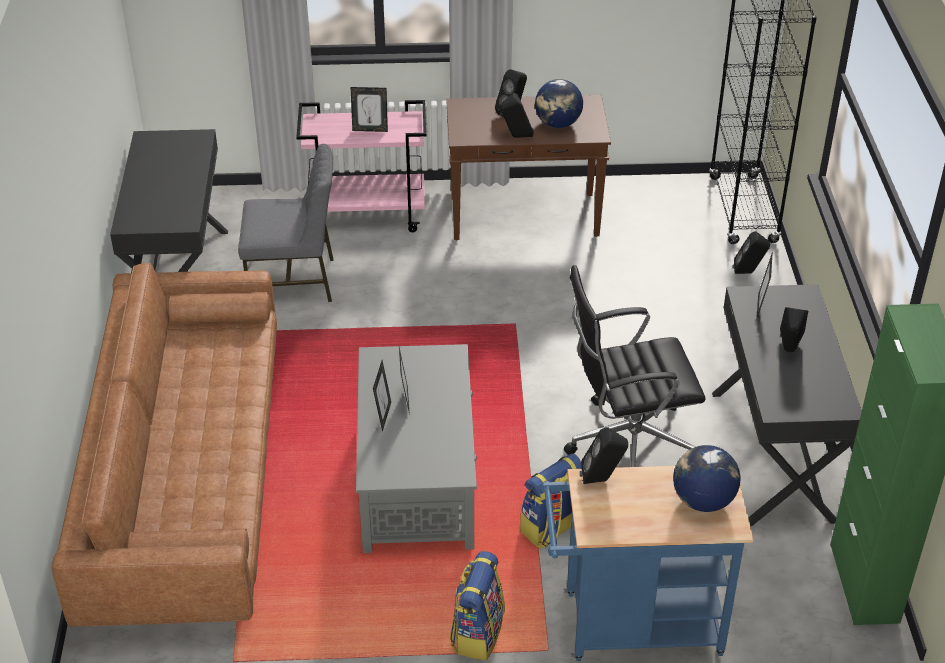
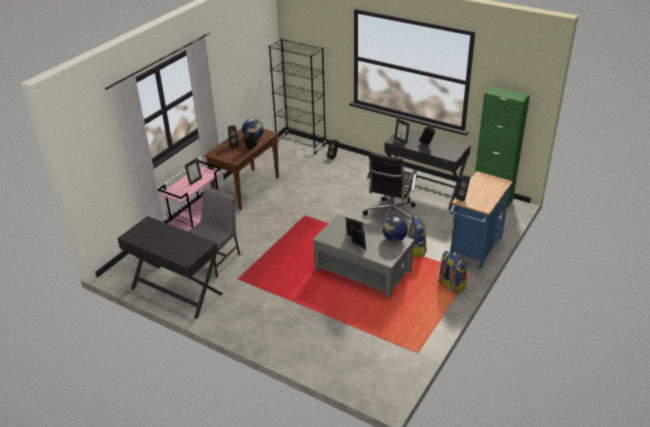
camera: 55 degrees left, 5 degrees down
(187, 480) = (306, 332): brown sofa -> none
(702, 501) = (488, 183): globe -> globe (394, 239)

